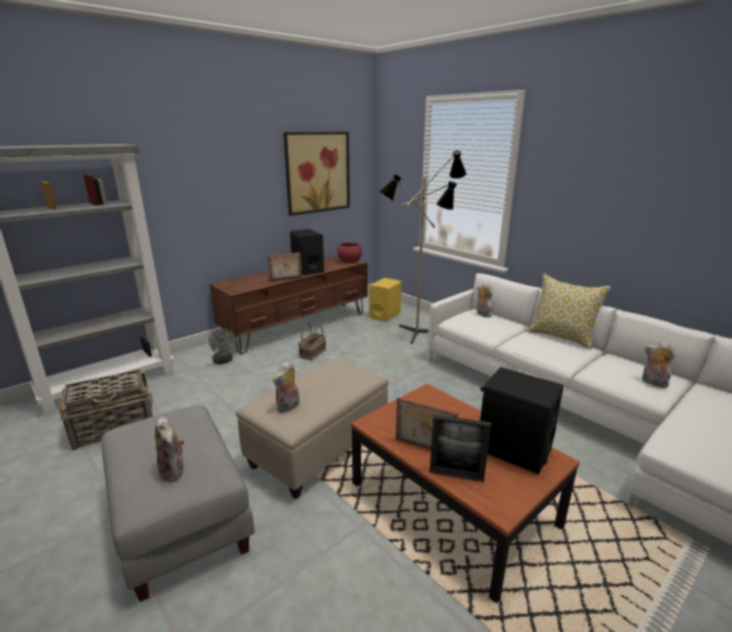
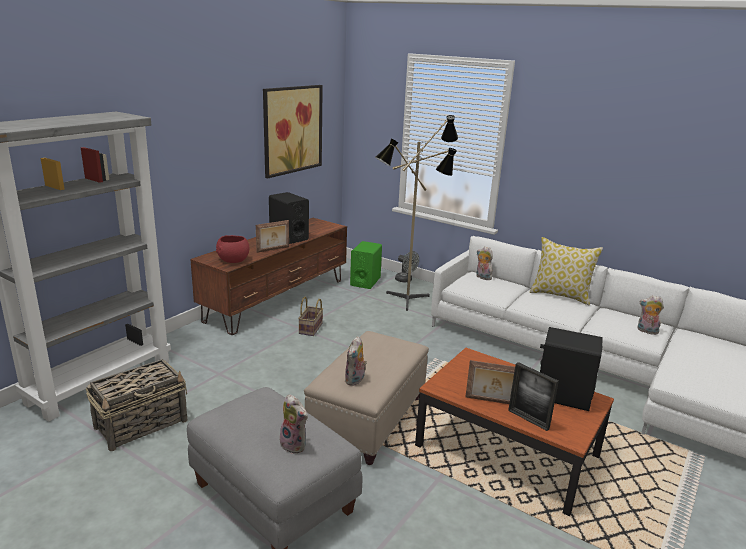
camera: 15 degrees left, 0 degrees up
(224, 361) = (217, 344): grey fan -> grey fan (405, 280)
(349, 261) = (327, 226): red bowl -> red bowl (232, 260)
(385, 315) = (365, 281): yellow speaker -> green speaker
(456, 475) = (528, 419): picture frame -> picture frame turned 45 degrees clockwise

